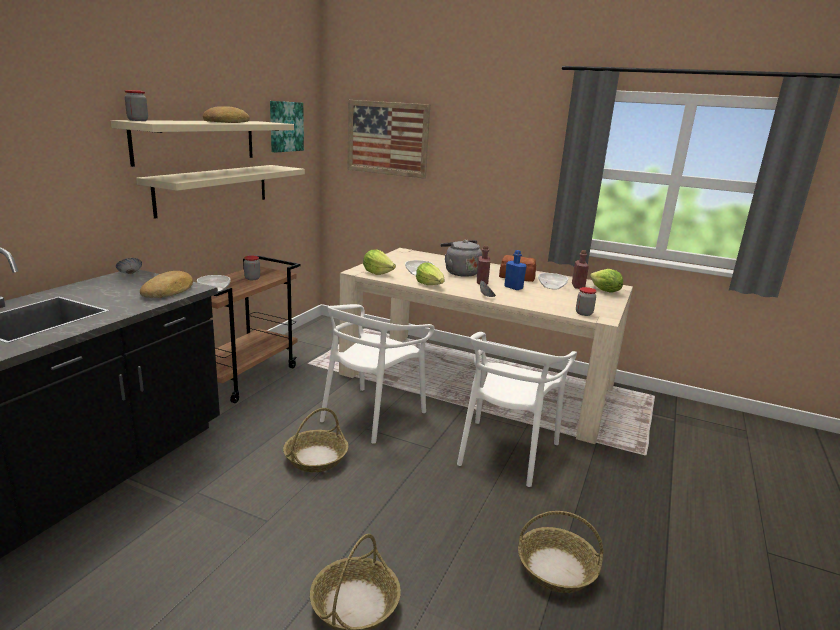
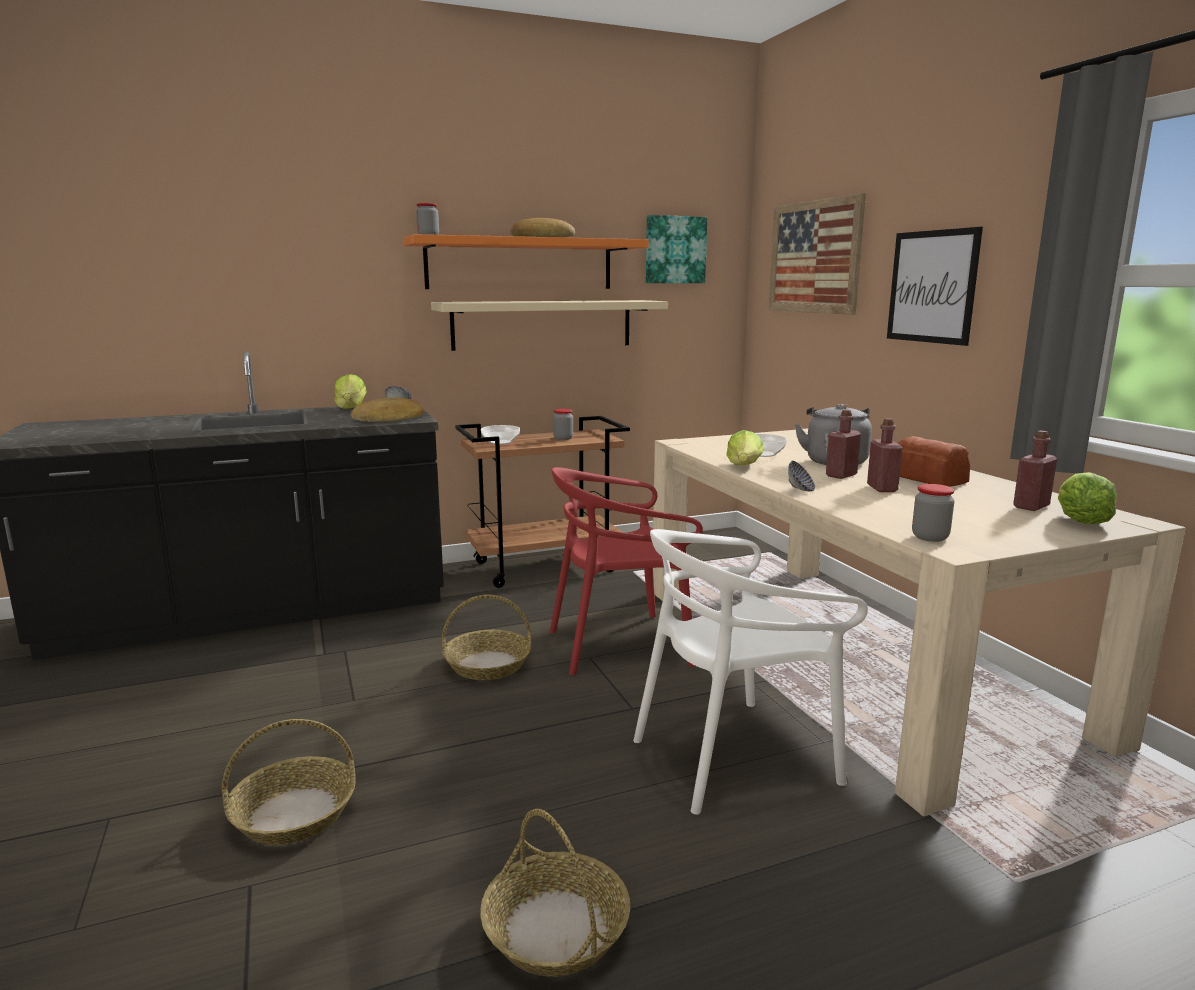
camera: 45 degrees right, 5 degrees down
(196, 141) = (520, 264): beige shelf -> orange shelf
(371, 414) = (620, 645): white chair -> red chair
(377, 273) = (703, 446): lettuce -> lettuce (351, 408)
(484, 167) = (932, 287): none -> picture
(513, 287) = (882, 488): blue bottle -> red bottle
(552, 287) = (967, 499): bowl -> none

